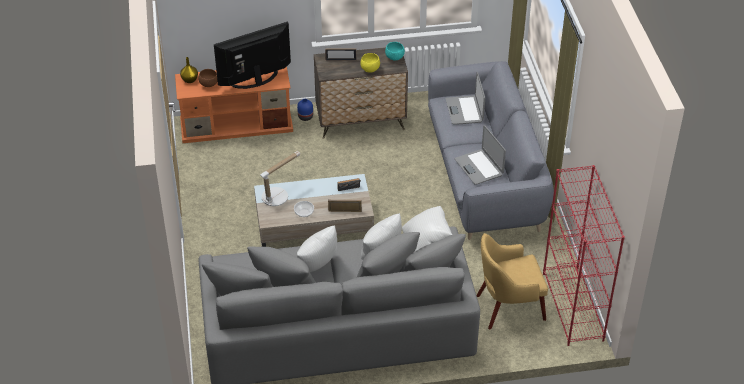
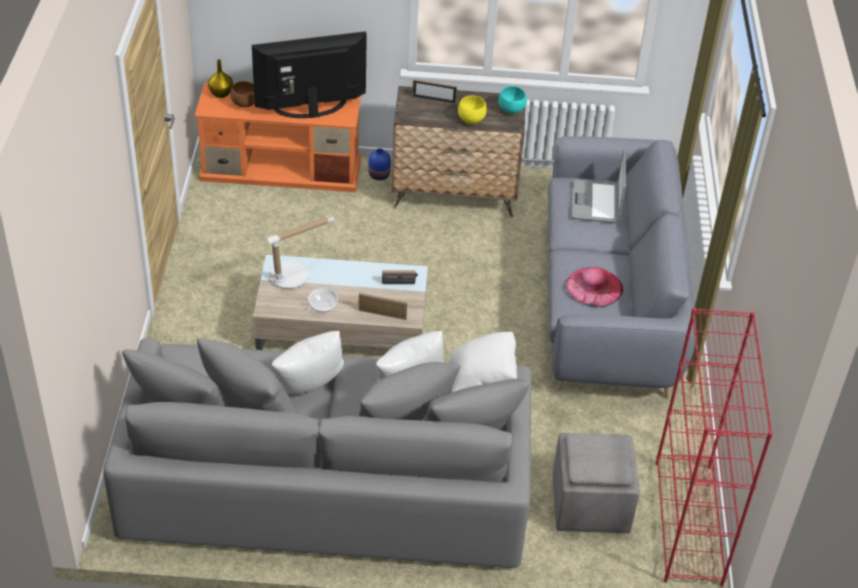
camera: 10 degrees right, 0 degrees up
(479, 167) = (594, 287): laptop -> pink hat
(508, 307) = (589, 504): yellow armchair -> grey ottoman

